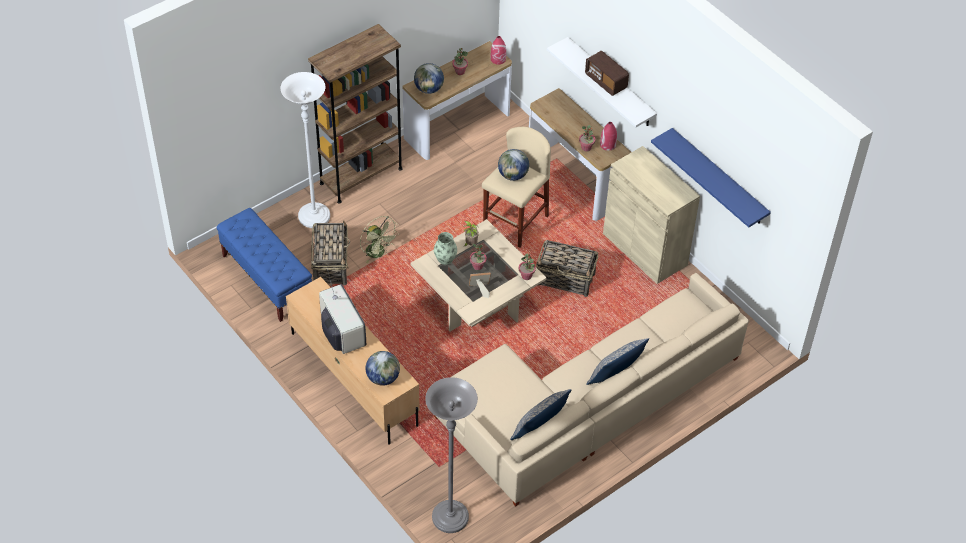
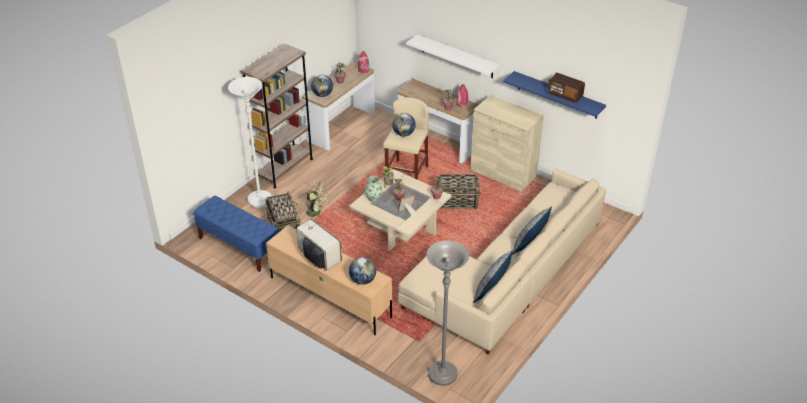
camera: 15 degrees left, 10 degrees down
(606, 82) = (456, 53): radio -> radio (565, 95)

